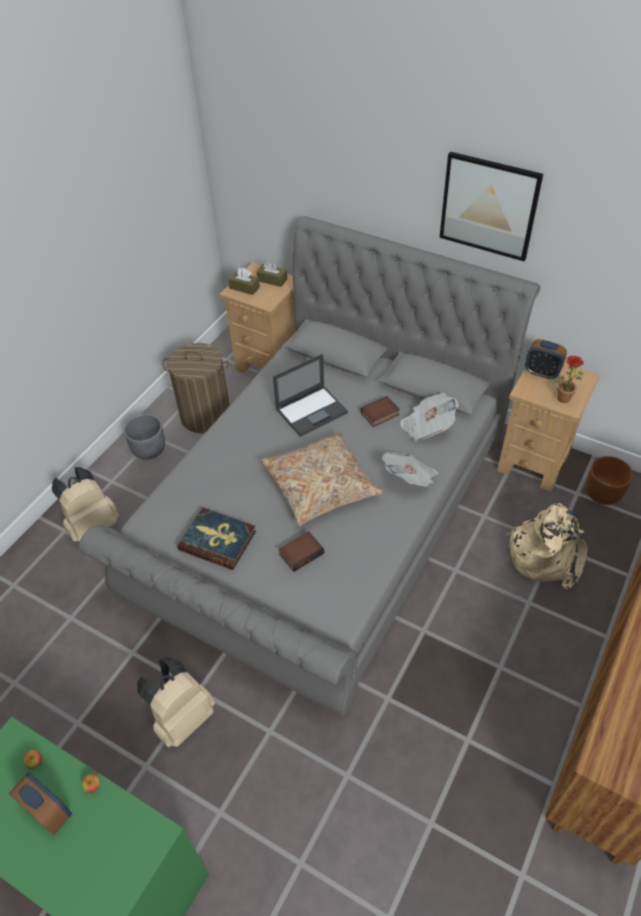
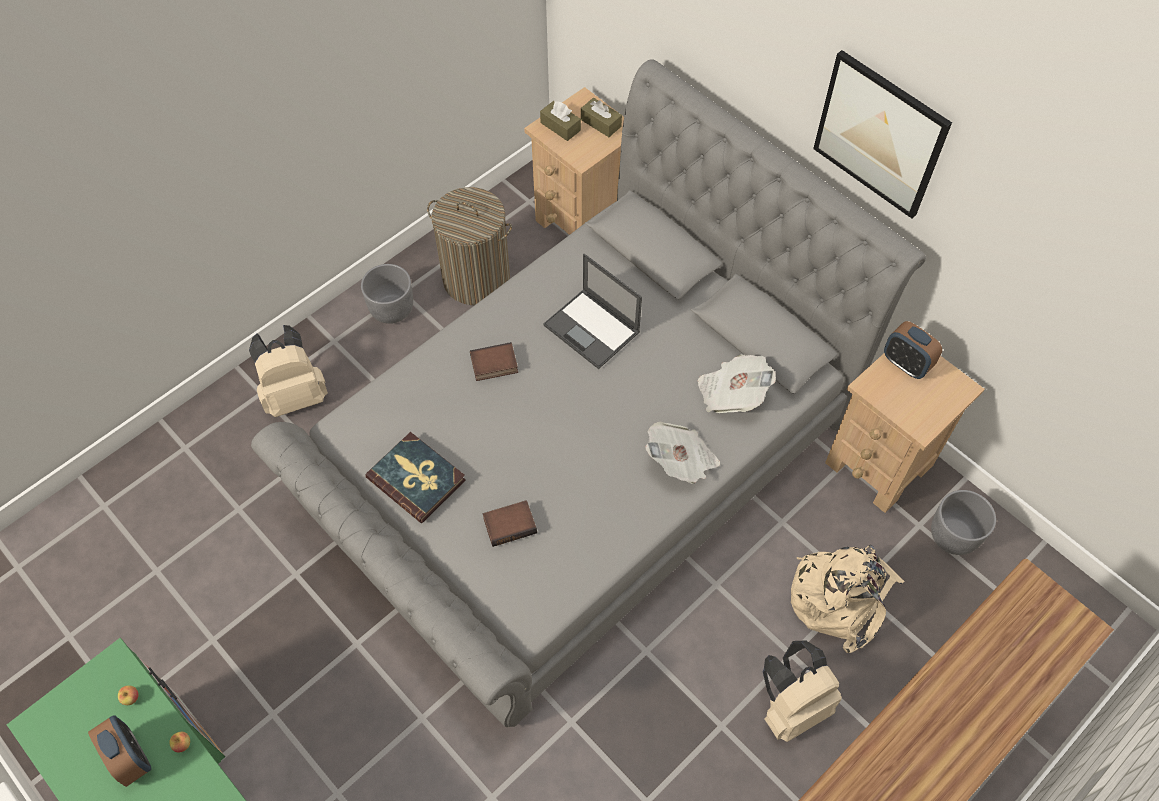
camera: 15 degrees right, 10 degrees up
(182, 718) = (328, 670): beige backpack -> beige backpack (792, 706)
(312, 410) = (592, 329): laptop -> laptop turned 60 degrees clockwise
(320, 485) = (566, 439): beige pillow -> none
(380, 415) = (677, 359): book -> book (493, 365)
(563, 396) = (919, 408): potted plant -> none
(603, 493) = (954, 535): brown planter -> grey planter

